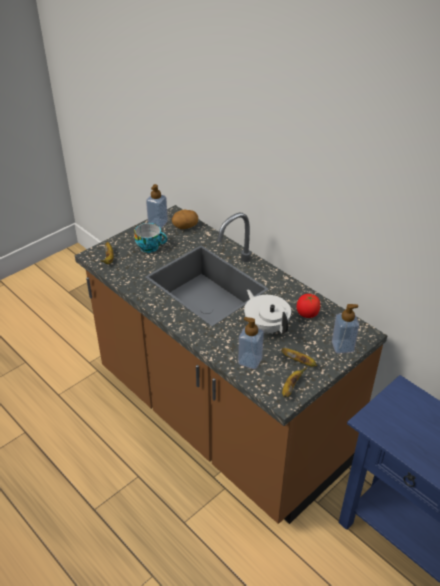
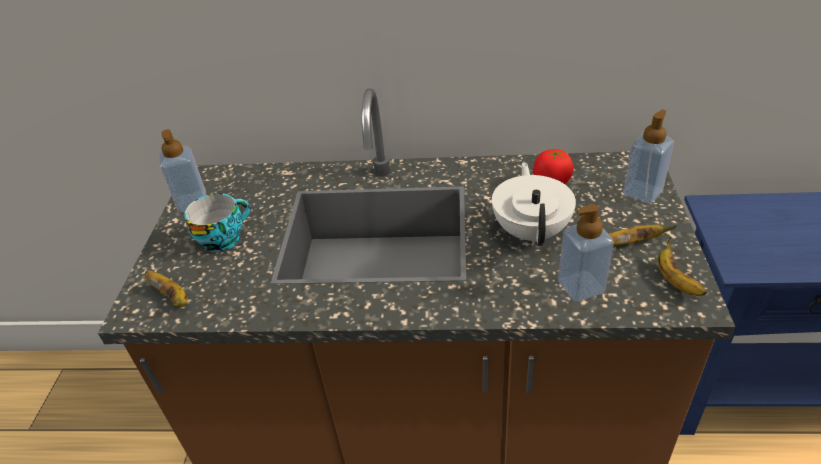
camera: 40 degrees left, 0 degrees up
(185, 227) = (242, 183): potato -> none
(266, 327) = (531, 231): white teapot -> white teapot turned 75 degrees clockwise

